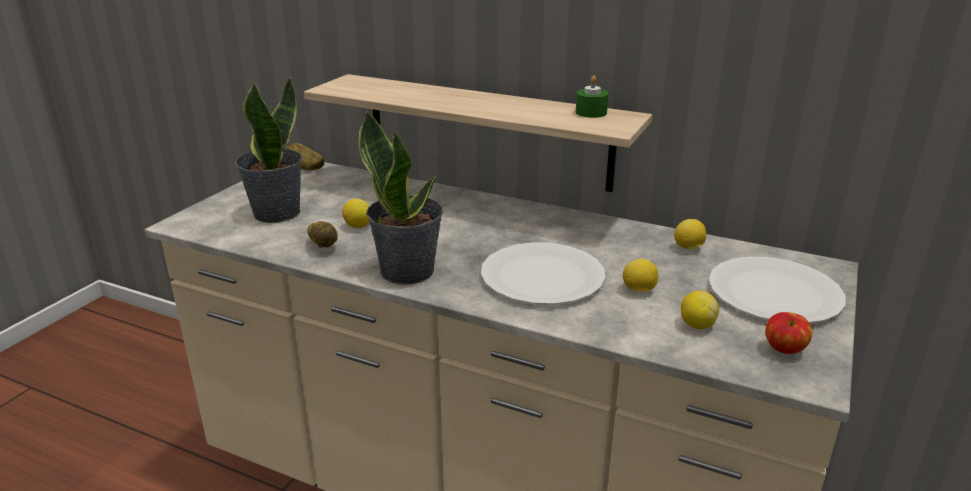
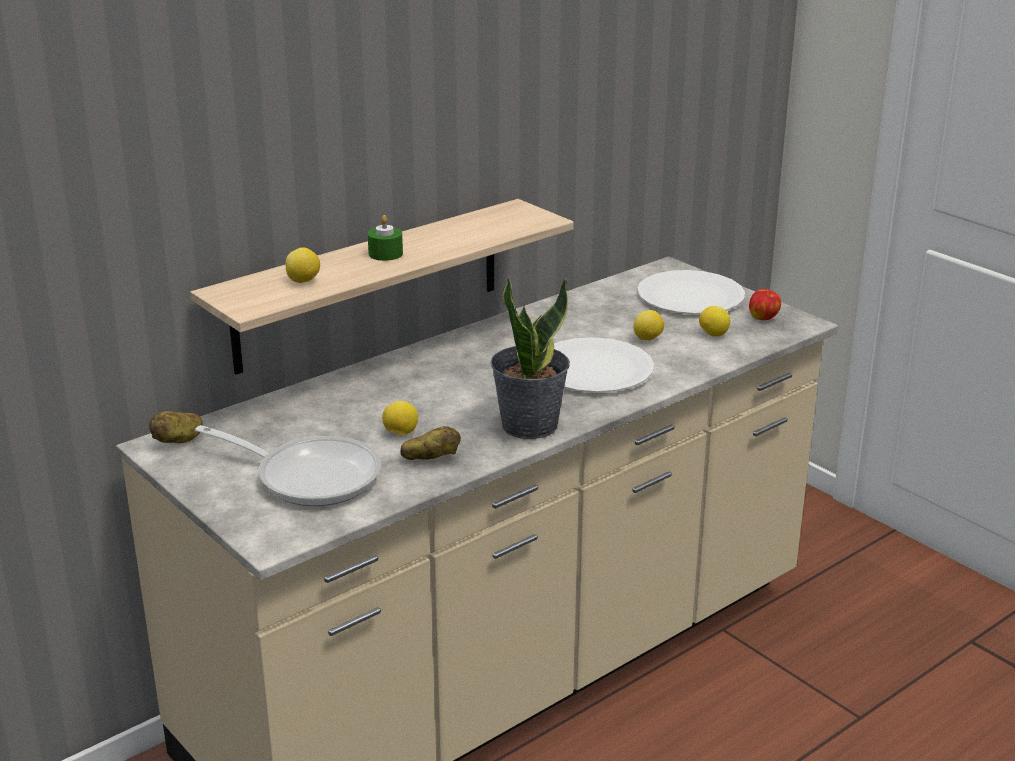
camera: 65 degrees left, 0 degrees up
(276, 213) = (310, 476): potted plant -> frying pan
(591, 113) = (491, 217): green candle -> green candle (385, 254)
(688, 248) = (595, 301): lemon -> lemon (304, 281)

